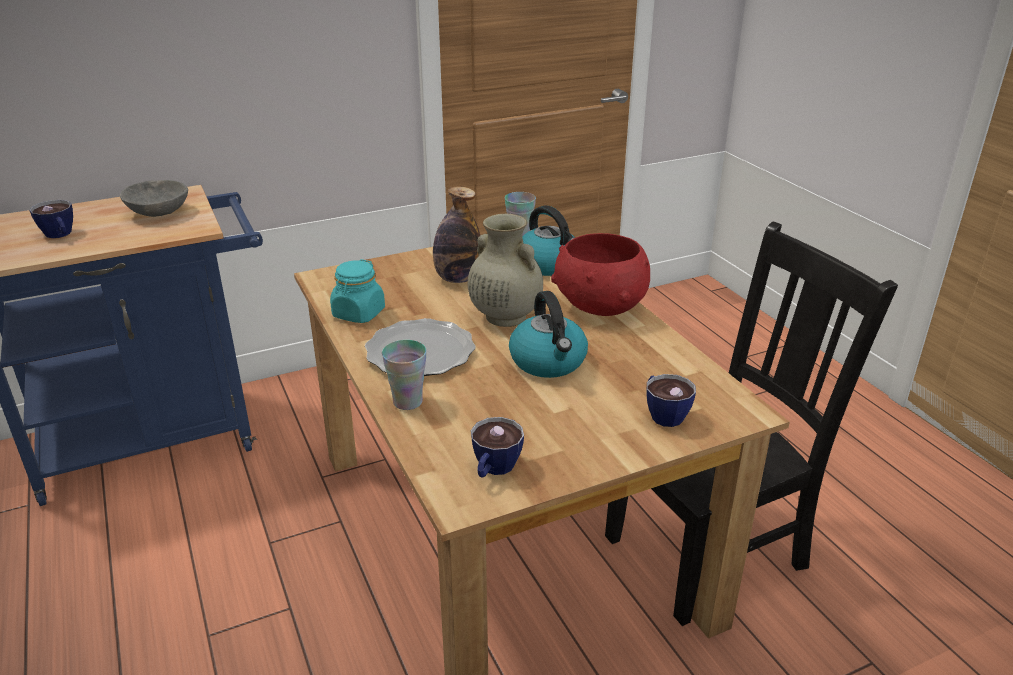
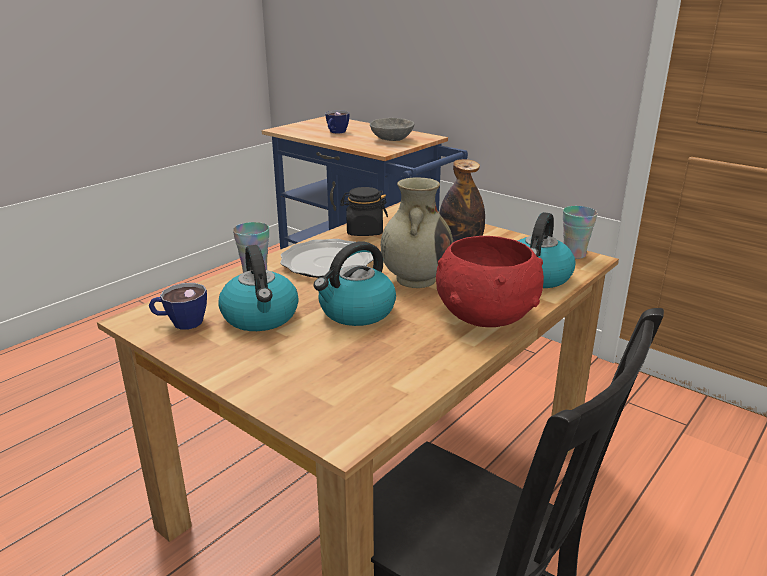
camera: 65 degrees right, 5 degrees down
(358, 313) = (364, 231): turquoise jar -> black jar
(519, 416) = (261, 317): none -> kettle
(663, 413) = (307, 384): cup -> none

